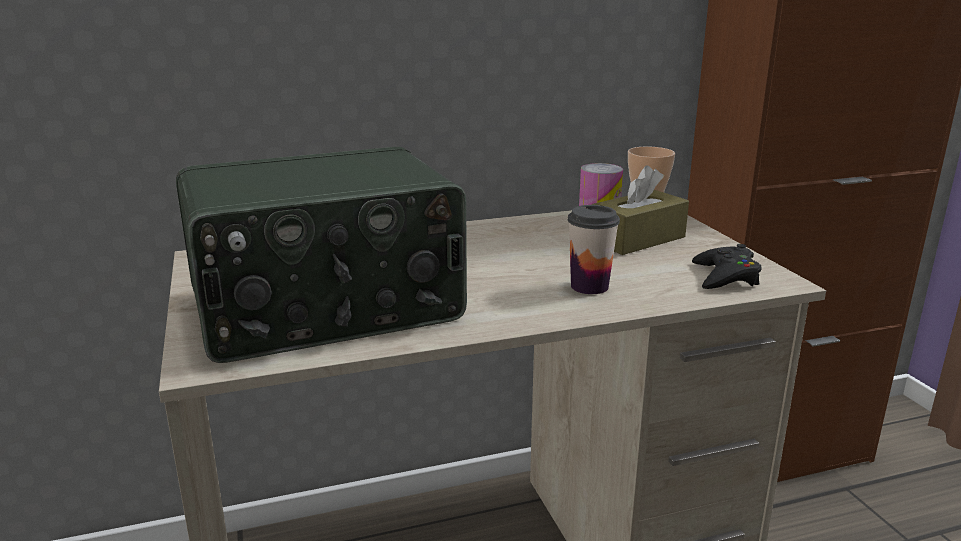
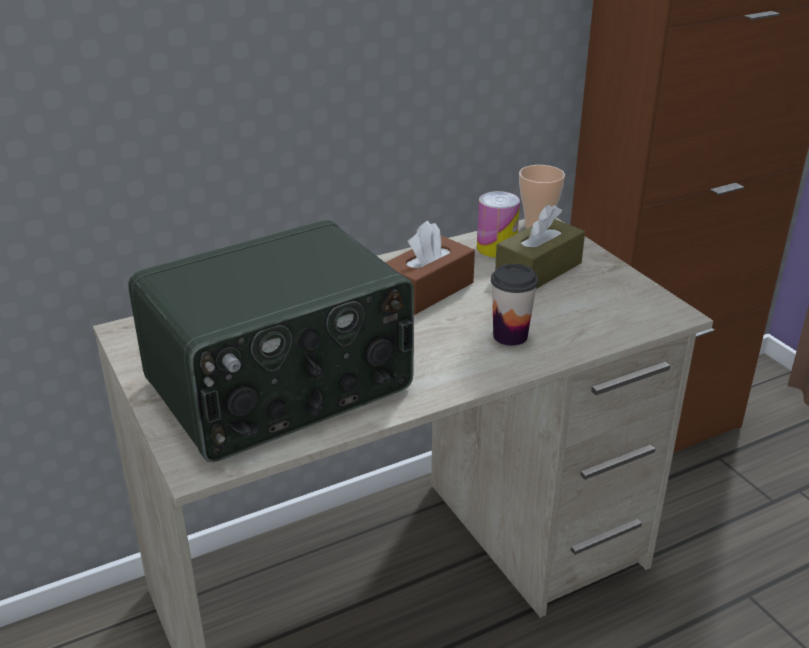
camera: 10 degrees left, 10 degrees up
(515, 247) = (427, 290): none -> brown tissue box
(725, 276) = (626, 312): black game controller -> none

